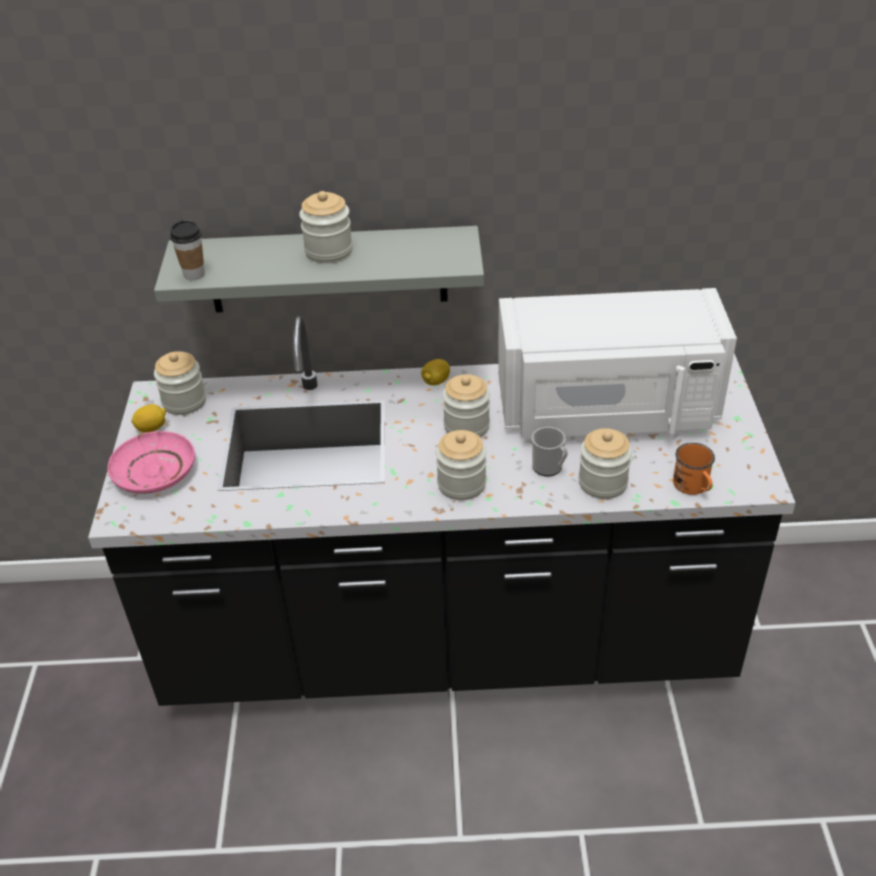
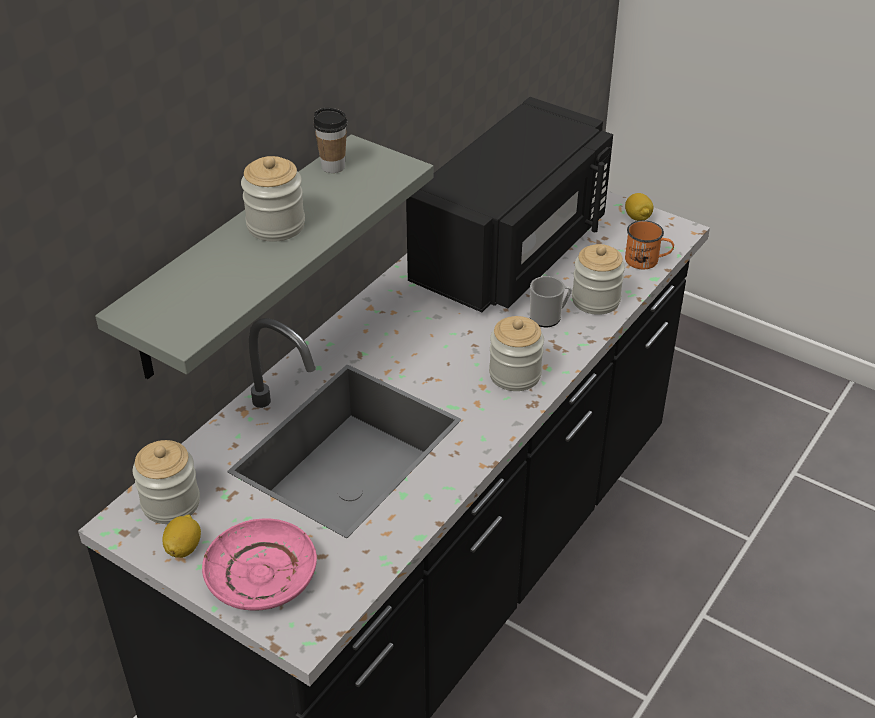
camera: 55 degrees left, 0 degrees up
(194, 274) = (195, 322): cup -> cup (333, 166)
(436, 382) = (360, 321): lemon -> lemon (637, 217)
(466, 426) = (443, 334): jar -> none
(608, 409) = (513, 251): white microwave -> black microwave

